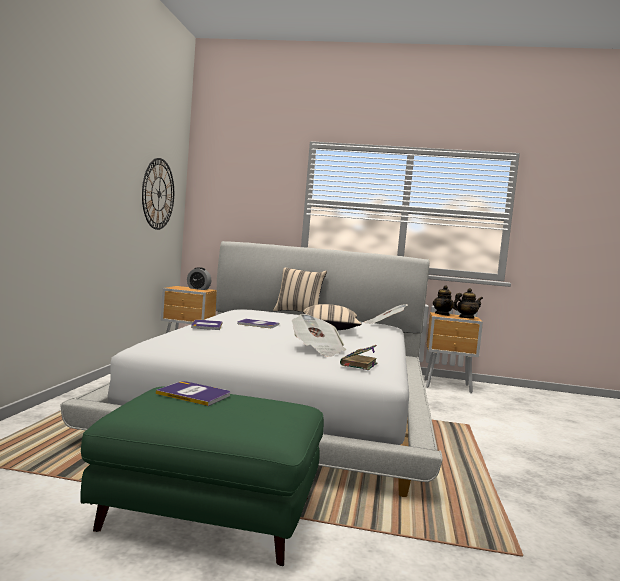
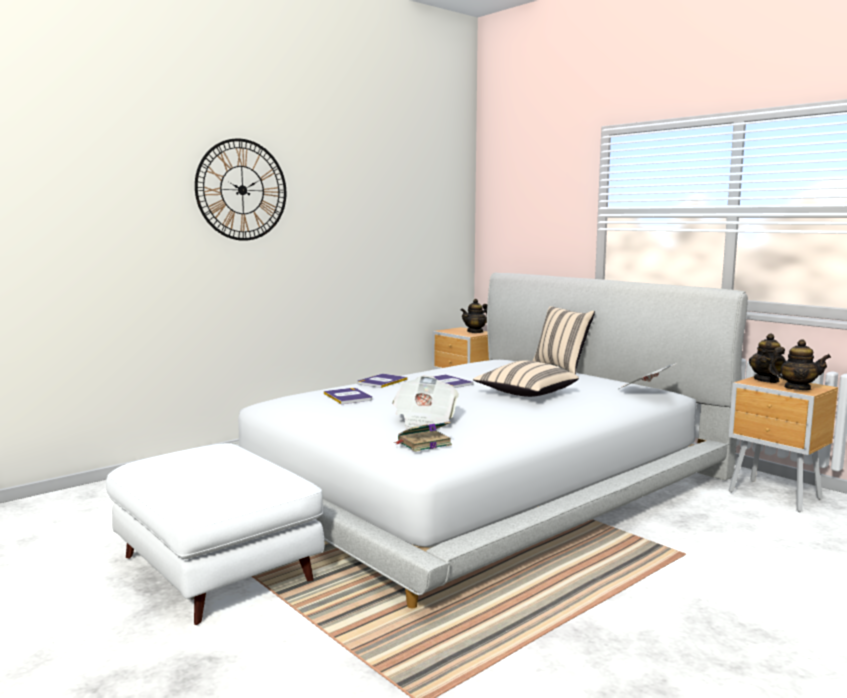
camera: 40 degrees right, 5 degrees up
(158, 194) = (417, 222): wall clock -> wall clock (242, 190)
(194, 394) = (215, 454): book -> book (348, 397)
(198, 289) = (475, 331): alarm clock -> teapot
(210, 514) = (217, 569): green ottoman -> white ottoman

